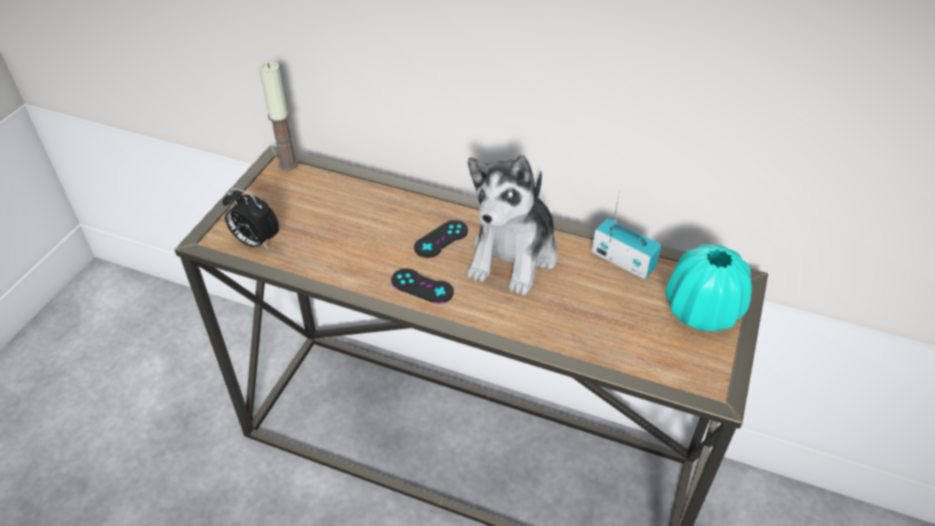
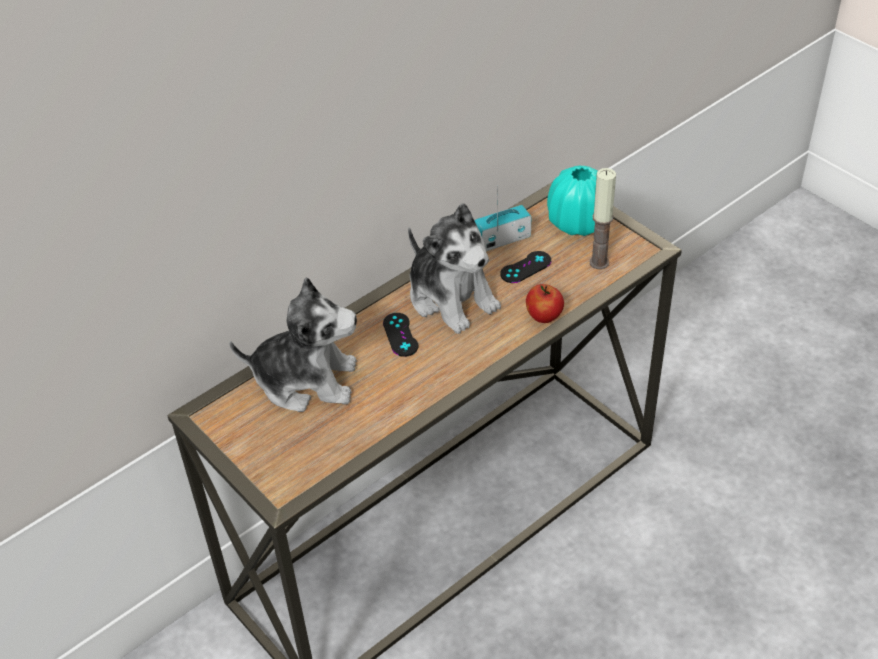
camera: 60 degrees left, 0 degrees up
(255, 242) = (311, 461): alarm clock -> none
(288, 164) = (213, 408): candle -> candle (599, 262)
(349, 203) = (306, 380): none -> plush toy
(422, 286) = (448, 365): black game controller -> black game controller (525, 267)
(535, 334) = (544, 317): none -> apple

